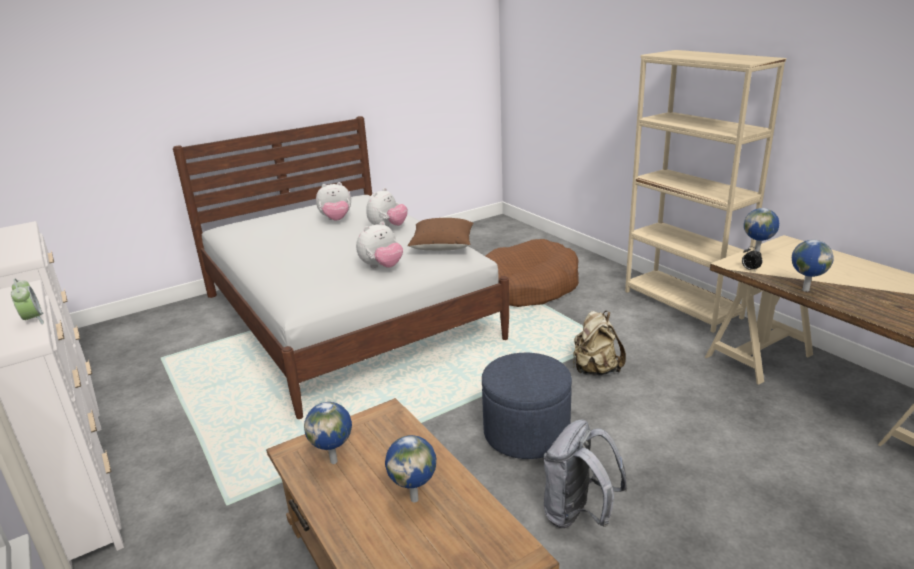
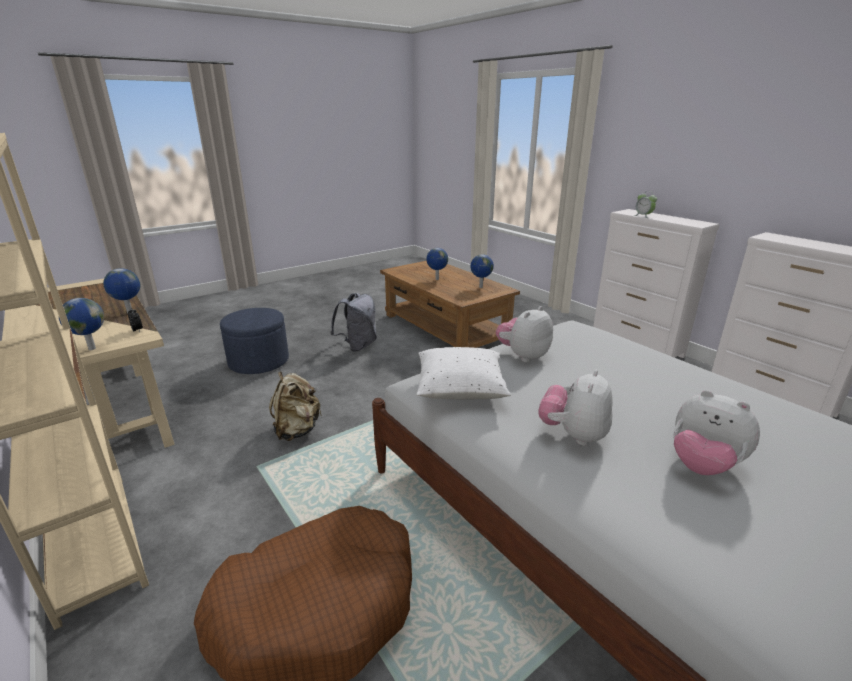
camera: 175 degrees right, 0 degrees up
(336, 220) = (703, 465): plush toy -> plush toy turned 120 degrees counterclockwise
(442, 246) = (460, 389): brown pillow -> white pillow
(526, 433) = (377, 380): blue ottoman -> blue ottoman (259, 361)

